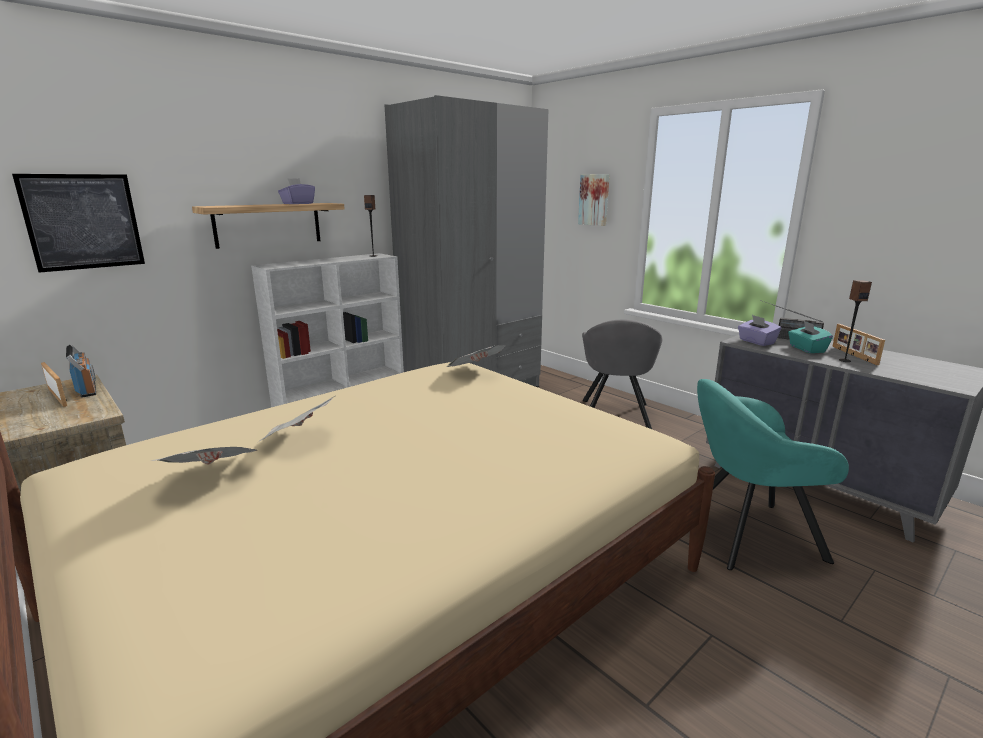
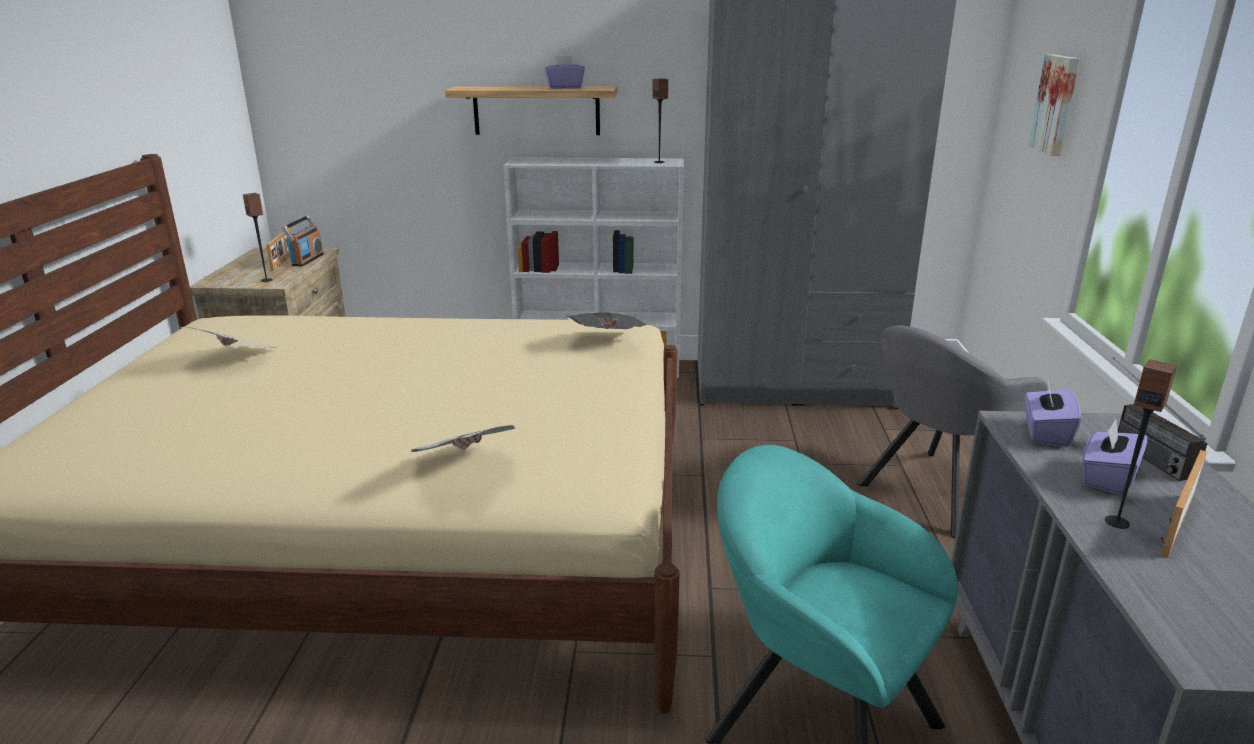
camera: 45 degrees right, 5 degrees up
(82, 414) = (267, 280): none -> speaker
(83, 222) = (357, 98): picture -> none
(297, 439) = (330, 351): newspaper -> newspaper (465, 465)
(806, 349) = (1106, 478): turquoise tissue box -> purple tissue box

